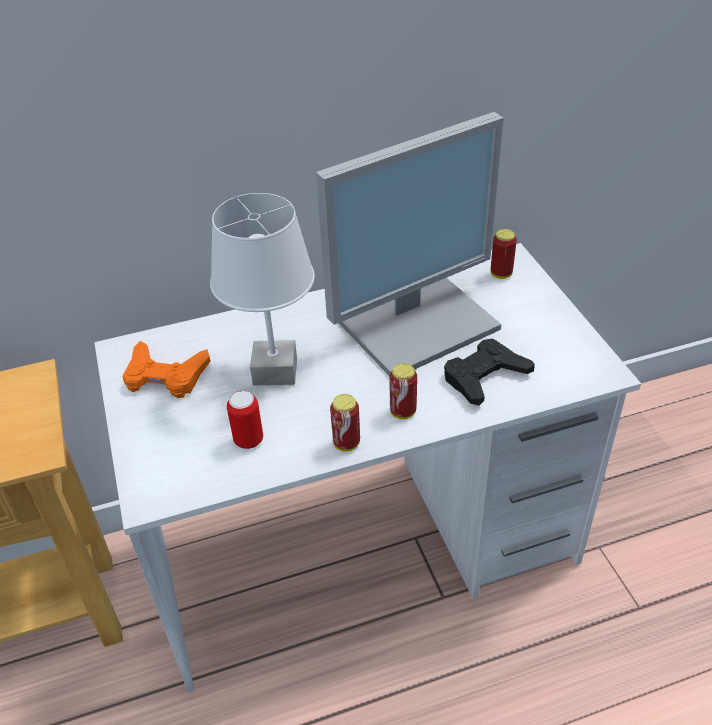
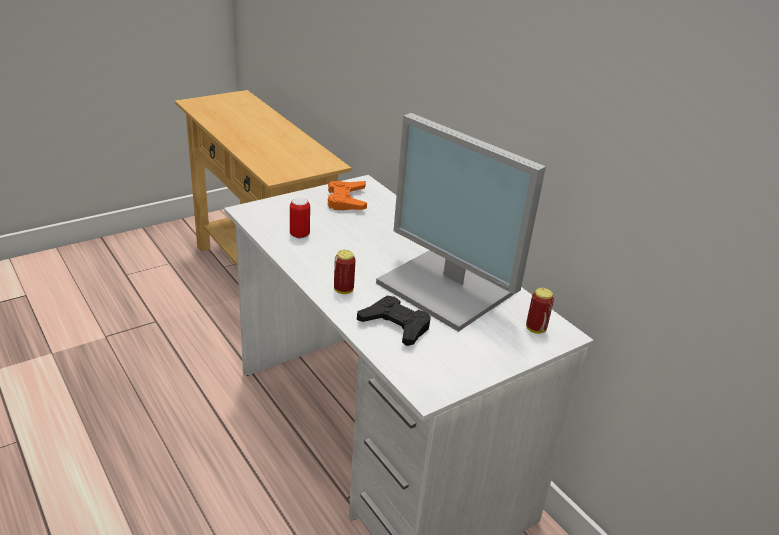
camera: 70 degrees right, 10 degrees down
(274, 372) = (364, 236): white table lamp -> none
(346, 443) = (306, 270): can -> none

